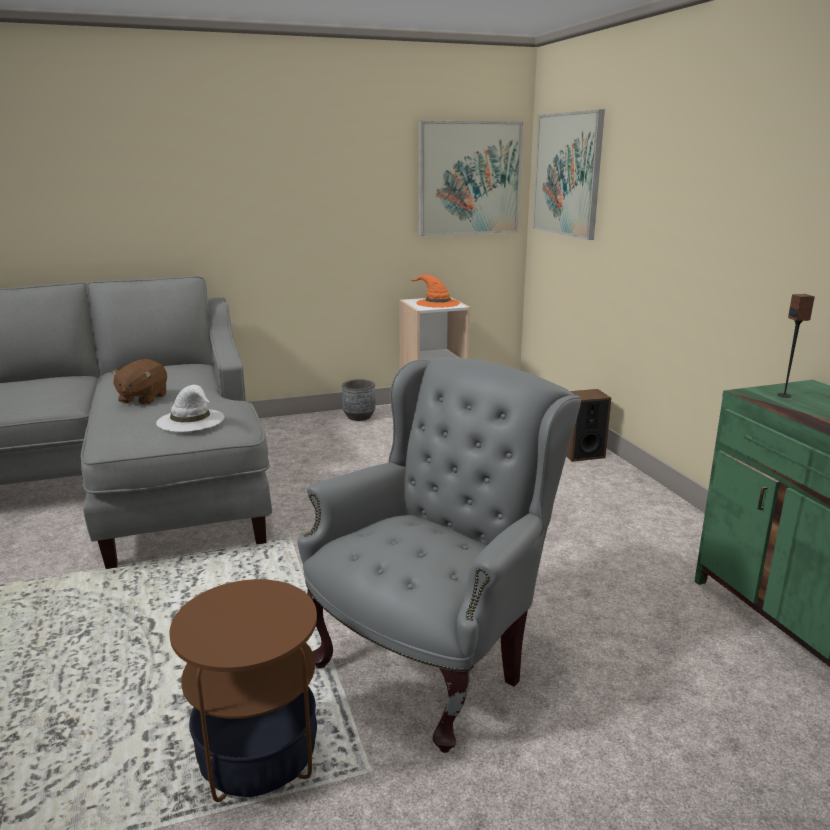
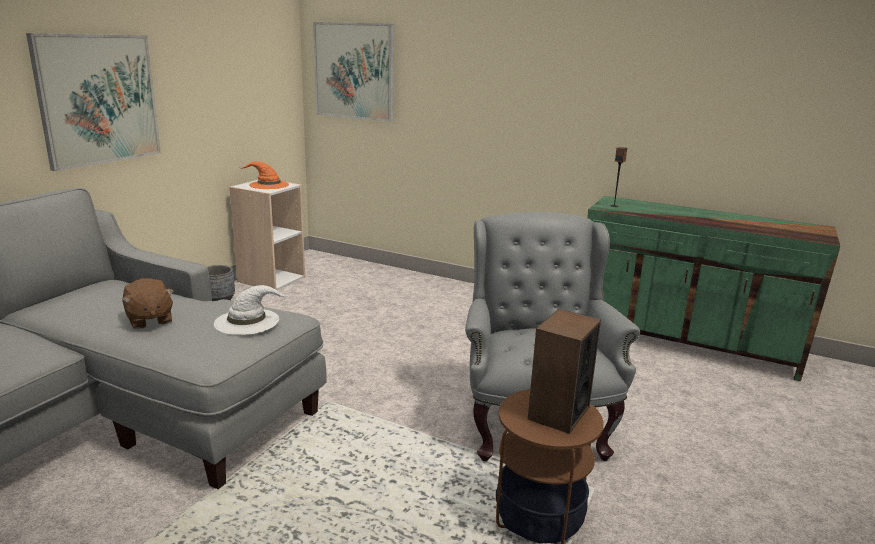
camera: 45 degrees left, 0 degrees up
(469, 179) = (265, 74): picture -> picture (99, 99)
(582, 454) = (419, 281): speaker -> speaker (558, 413)

